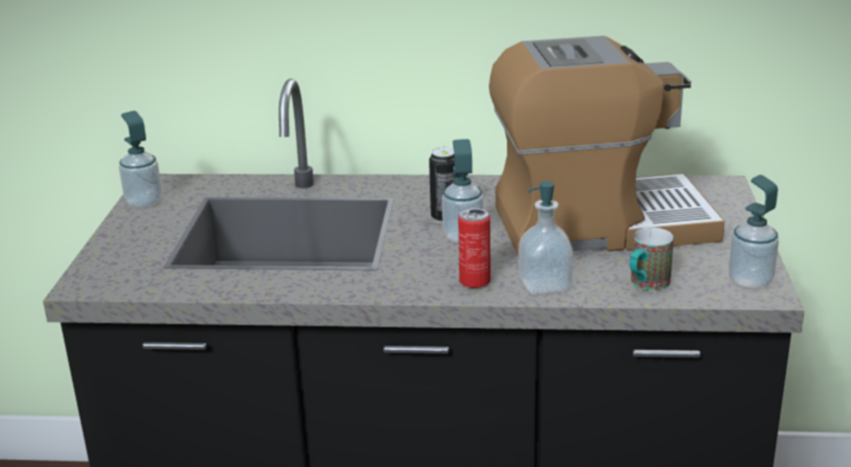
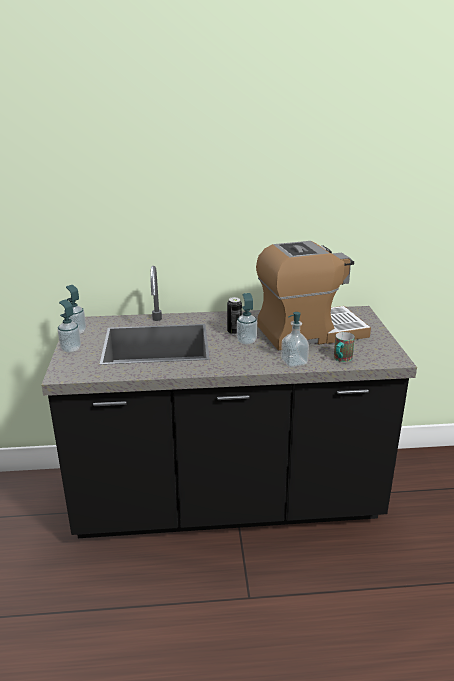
camera: 10 degrees left, 0 degrees up
(474, 282) = (260, 362): can -> none
(750, 282) = (388, 355): soap dispenser -> soap dispenser (71, 349)

